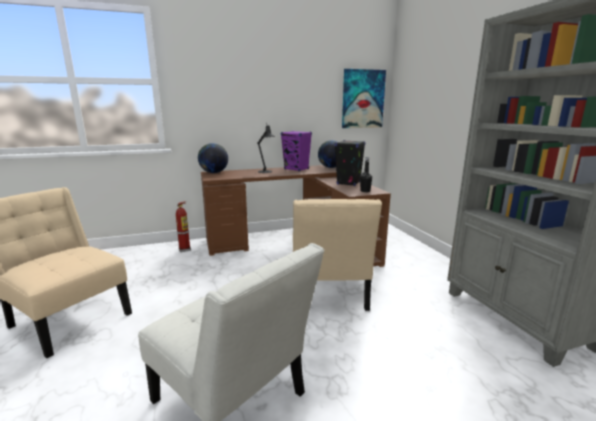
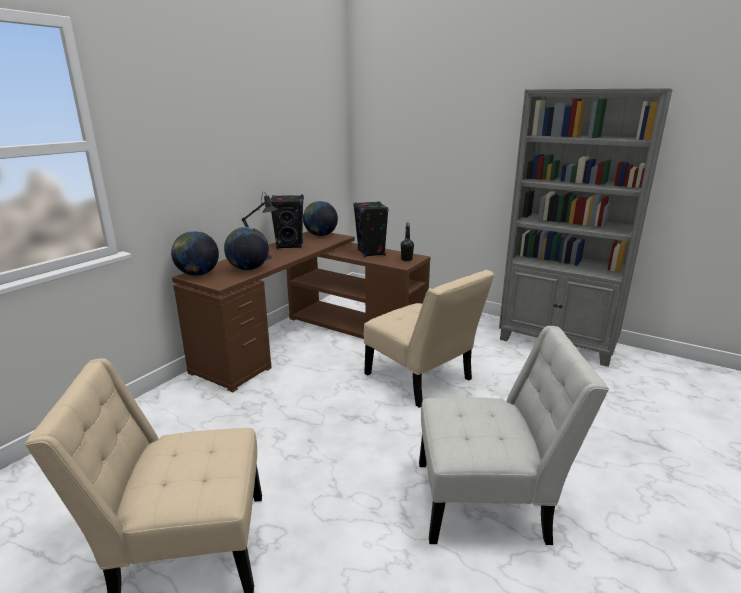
camera: 40 degrees left, 5 degrees up
(185, 249) = (183, 398): fire extinguisher -> none
(243, 175) = (248, 269): none -> globe
(296, 169) = (290, 246): purple speaker -> black speaker
(363, 99) = (329, 143): picture -> none

